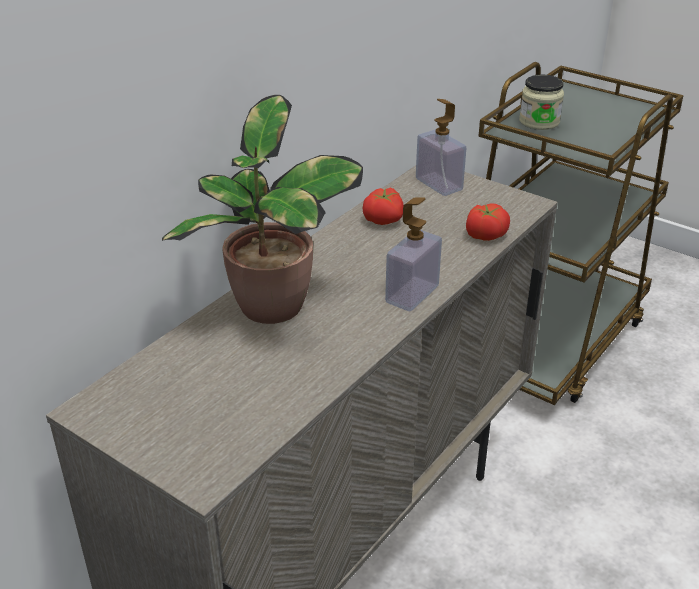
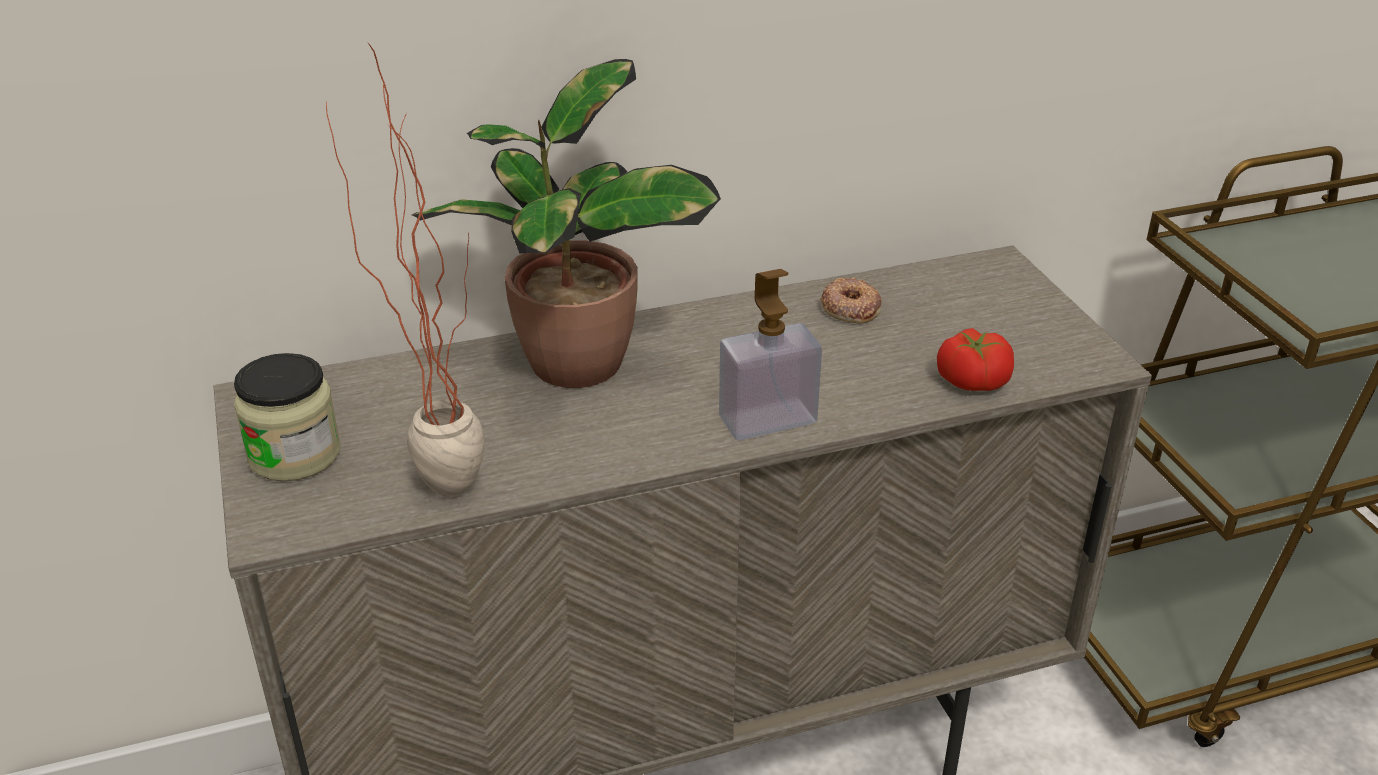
camera: 35 degrees right, 0 degrees up
(270, 402) = (439, 475): none -> potted plant
(384, 219) = (850, 308): tomato -> donut
(439, 184) = (988, 287): soap dispenser -> none
(539, 122) = (1275, 247): jar -> jar (294, 454)

